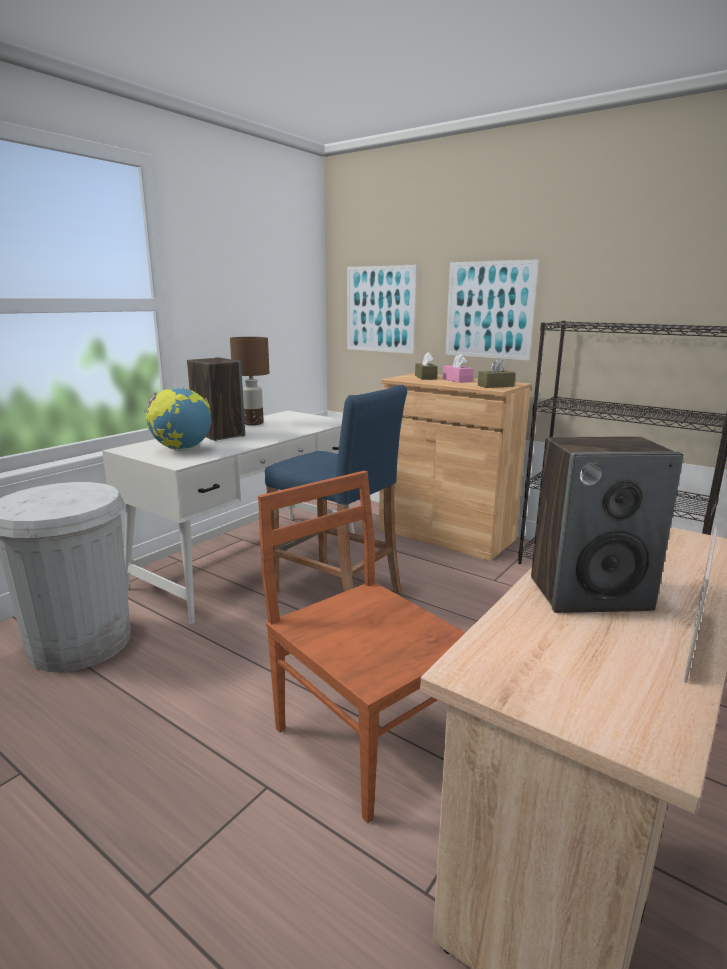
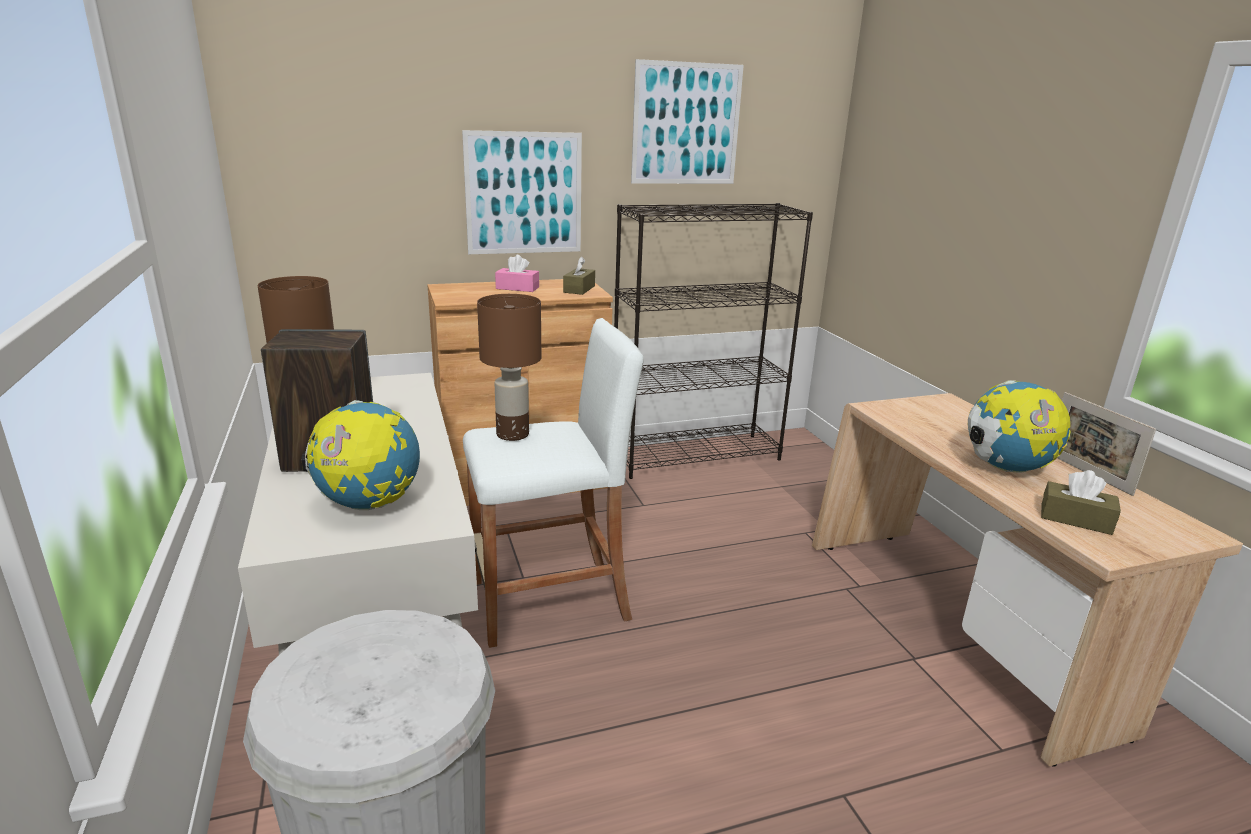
camera: 55 degrees left, 5 degrees up
(324, 455) = (512, 434): none -> brown table lamp
(336, 592) = (549, 601): blue stool -> white stool
(366, 736) = (814, 698): brown chair -> none
(380, 309) = (347, 196): picture -> picture (686, 124)
(425, 377) = (472, 290): brown tissue box -> brown tissue box (1075, 519)
(589, 593) = (1005, 468): speaker -> globe

